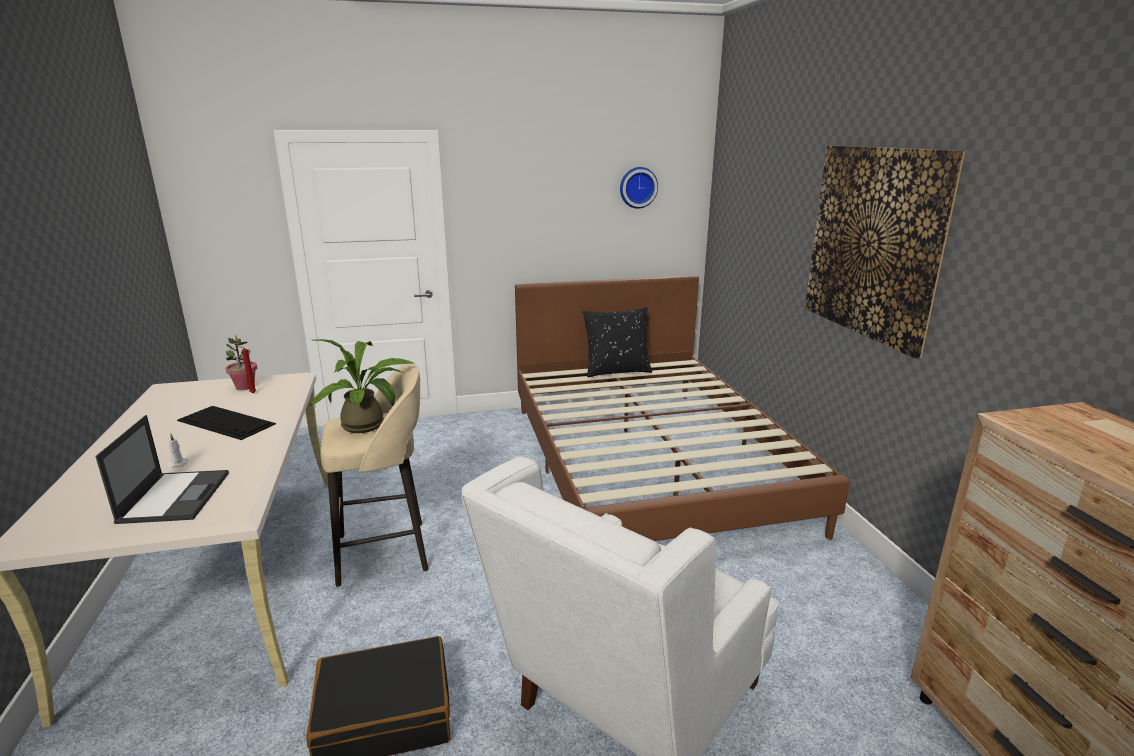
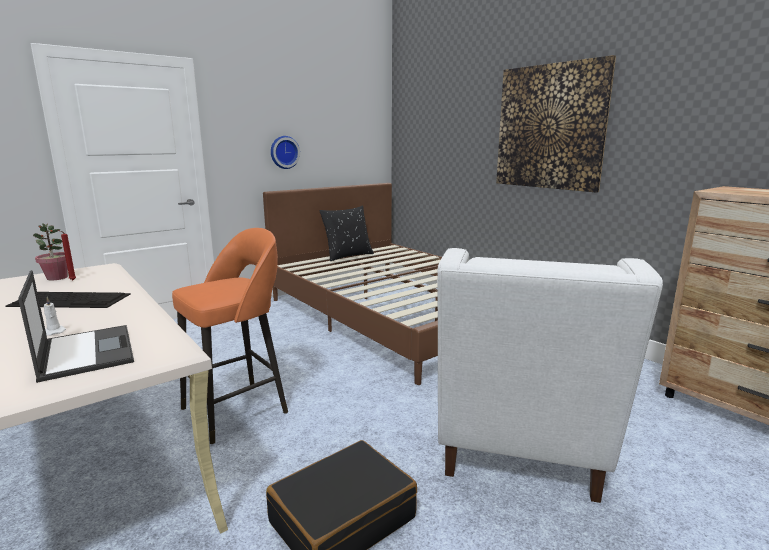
camera: 25 degrees left, 5 degrees down
(368, 426) = (224, 286): potted plant -> none
(386, 552) = (238, 409): beige stool -> orange stool
(637, 187) = (345, 116): wall clock -> wall clock (284, 152)

